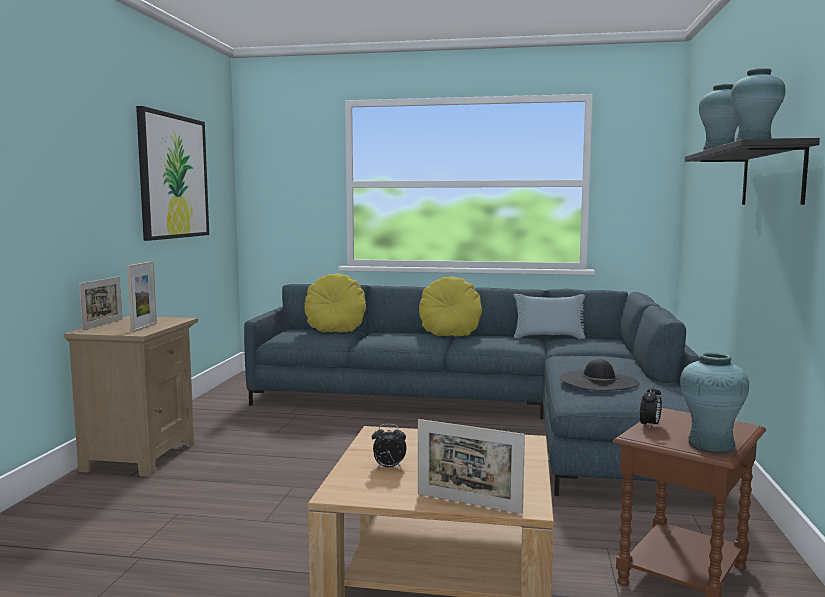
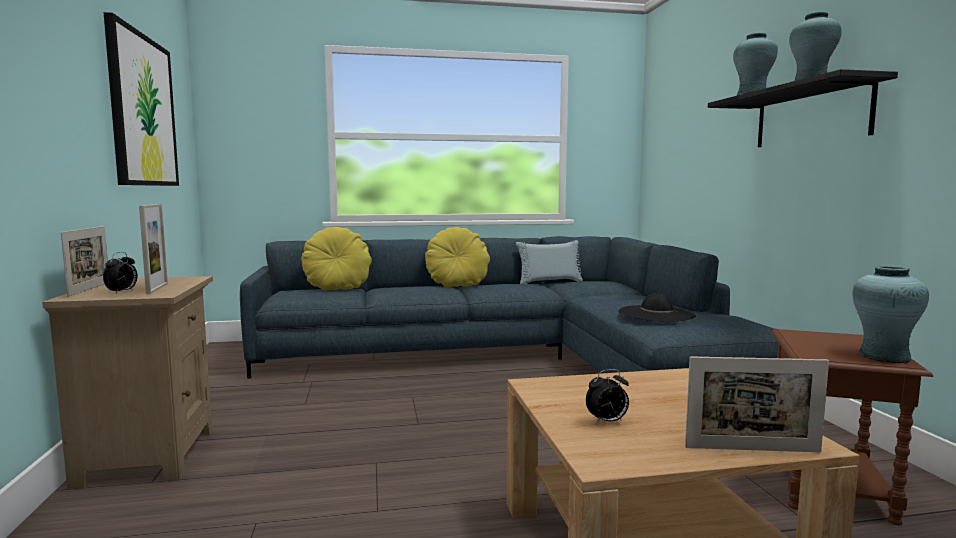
camera: 20 degrees left, 0 degrees up
(650, 425) = (803, 345): alarm clock -> alarm clock (122, 292)

